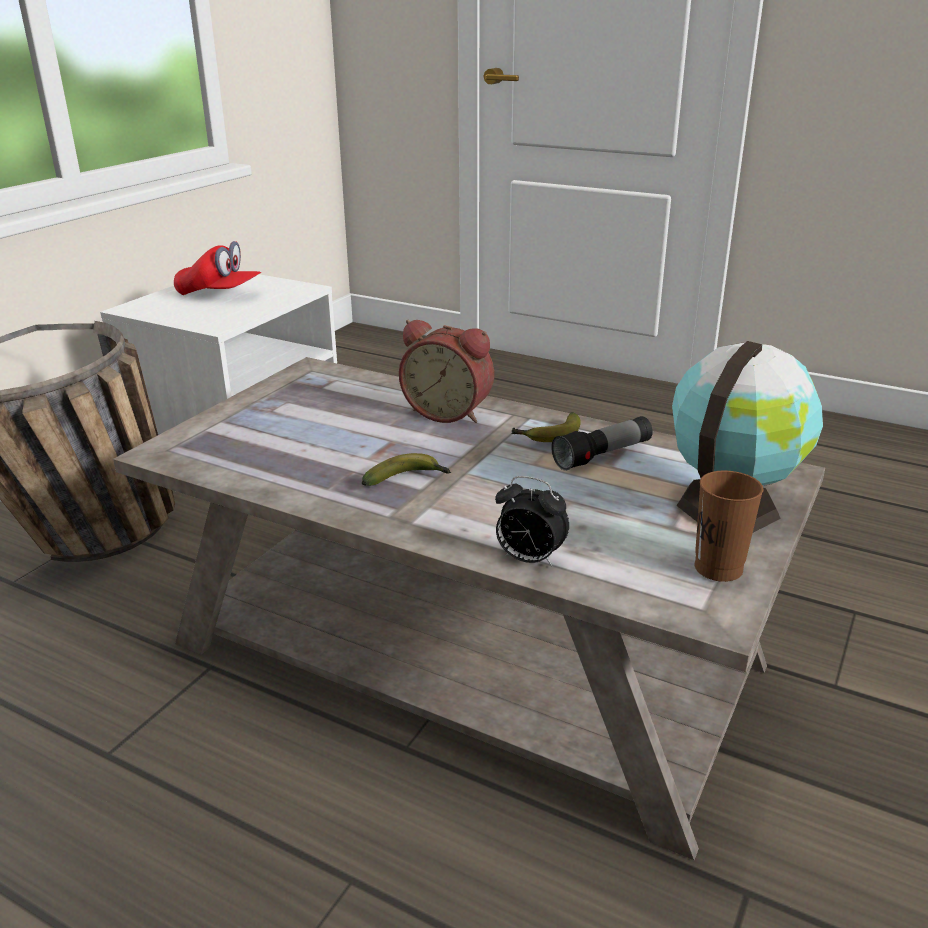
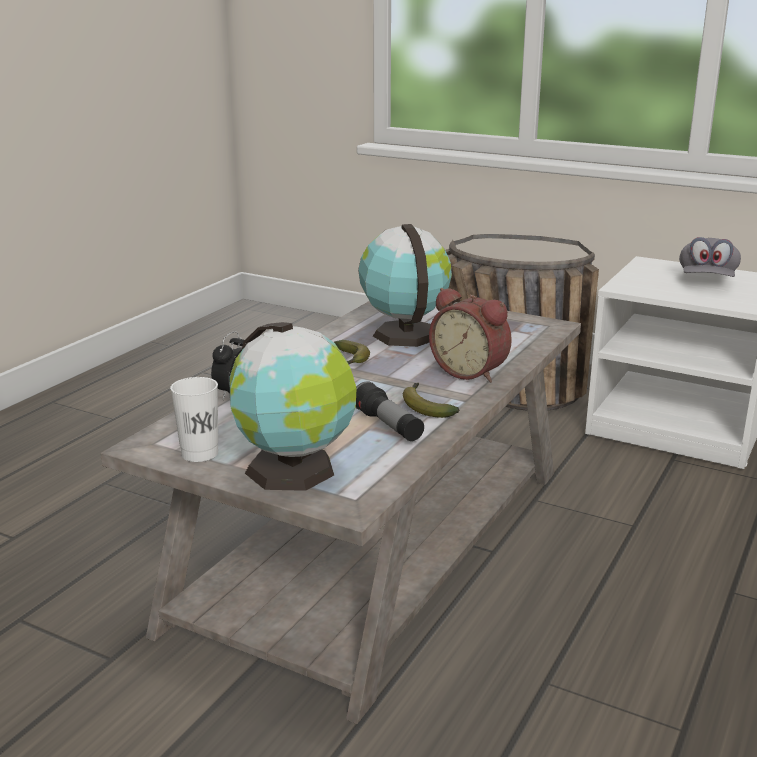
camera: 90 degrees right, 5 degrees down
(219, 294) = (706, 282): red cap -> grey cap
(315, 446) = (404, 333): none -> globe
(449, 412) = (471, 372): alarm clock -> alarm clock turned 75 degrees counterclockwise
(718, 568) = (199, 454): brown cup -> white cup

